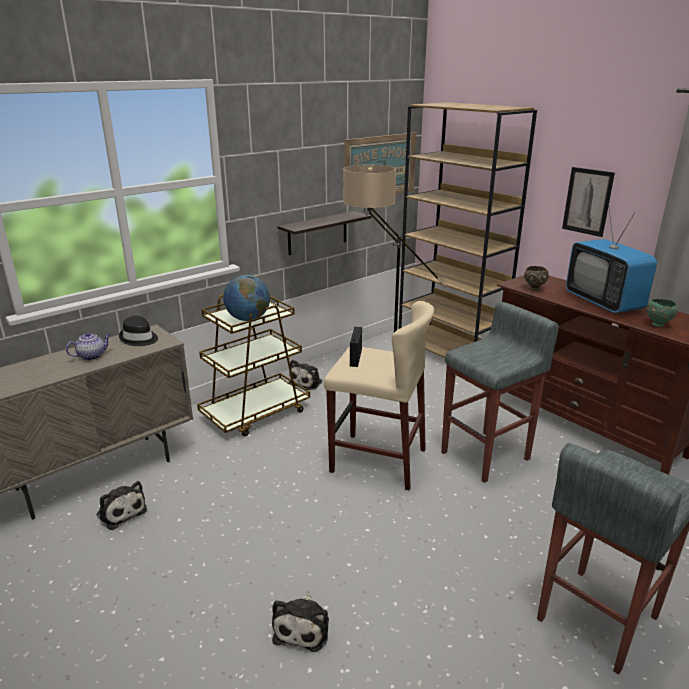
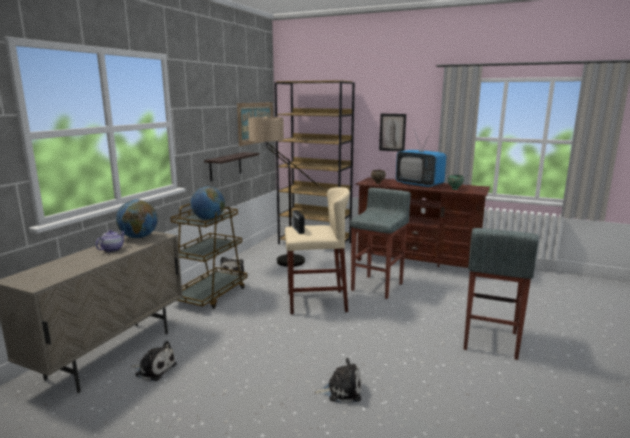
camera: 25 degrees left, 10 degrees down
(139, 339) = (139, 237): black hat -> globe
(303, 627) = (341, 391): plush toy -> plush toy turned 75 degrees counterclockwise

